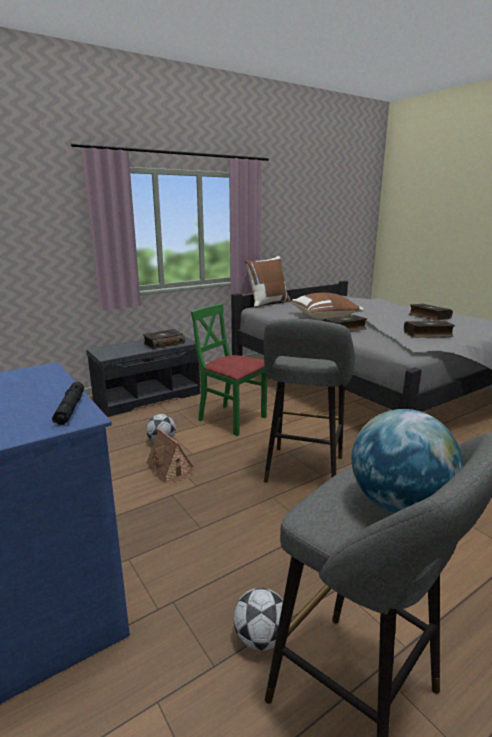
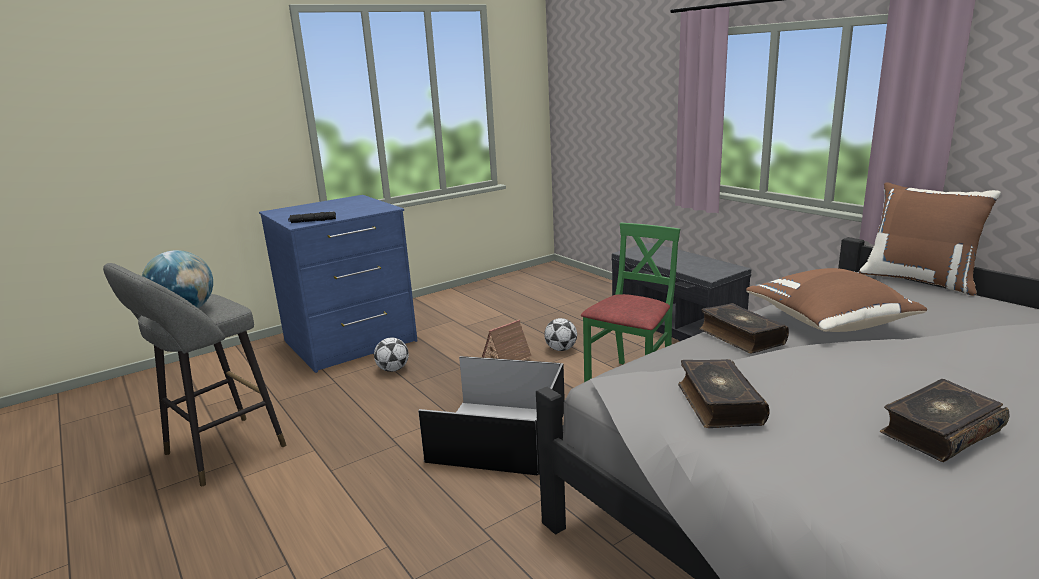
camera: 90 degrees right, 0 degrees up
(163, 344) = (690, 266): book -> none
(260, 638) = (287, 415): football -> football (393, 369)
(303, 472) = (498, 434): grey stool -> black storage box

